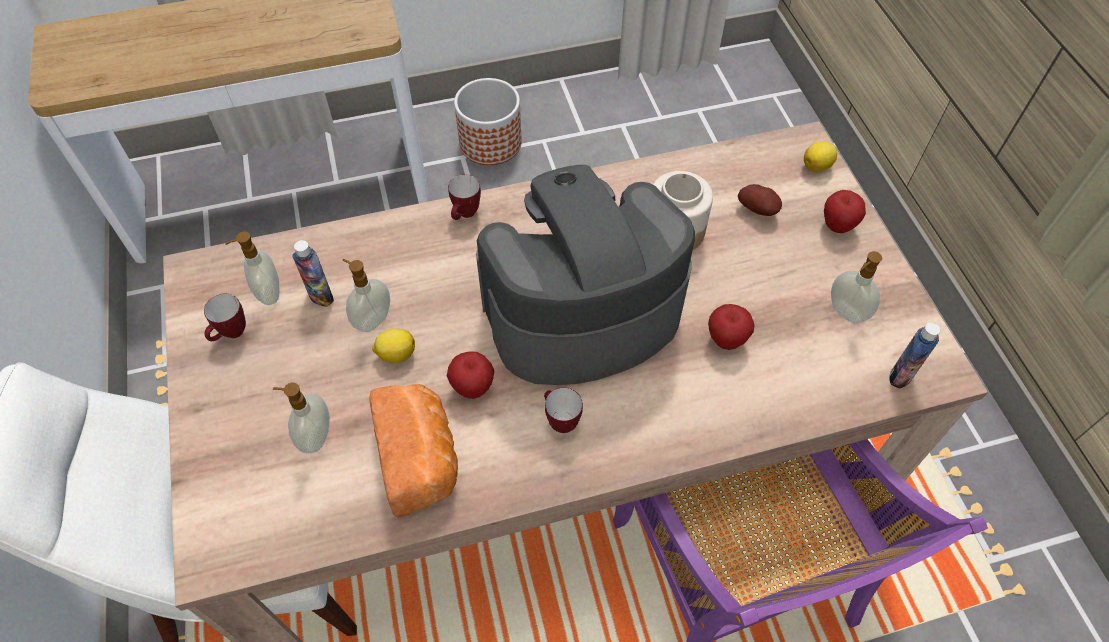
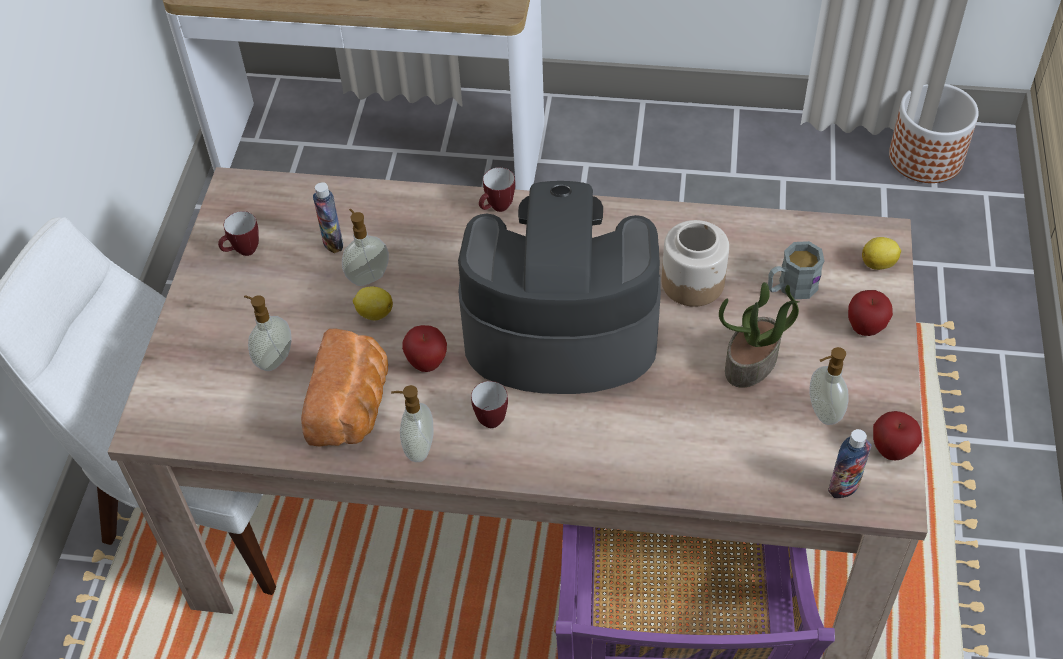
camera: 25 degrees right, 5 degrees down
(268, 293) = (289, 226): soap dispenser -> soap dispenser (418, 448)
(491, 143) = (624, 158): planter -> planter (926, 158)
(726, 340) = (686, 398): apple -> apple (891, 450)
(758, 209) = (790, 287): potato -> grey mug
(764, 288) = (751, 363): none -> potted plant

